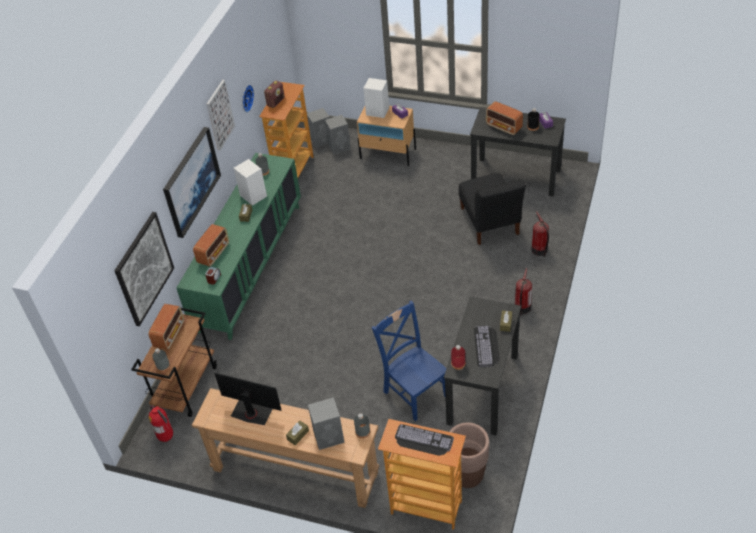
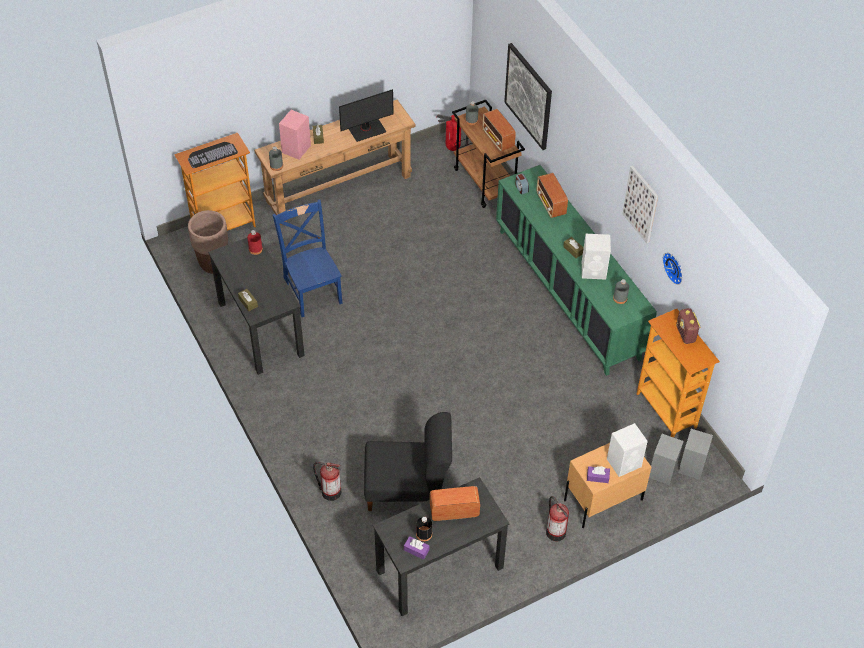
camera: 130 degrees right, 5 degrees up
(190, 181) = (589, 160): picture -> none
(329, 436) = (296, 149): grey speaker -> pink speaker
(414, 392) = (312, 291): blue chair -> blue chair turned 120 degrees counterclockwise
(487, 346) = (245, 275): keyboard -> none
(490, 223) = (407, 488): black chair -> black chair turned 150 degrees clockwise
(522, 308) = (292, 419): fire extinguisher -> fire extinguisher (555, 531)

